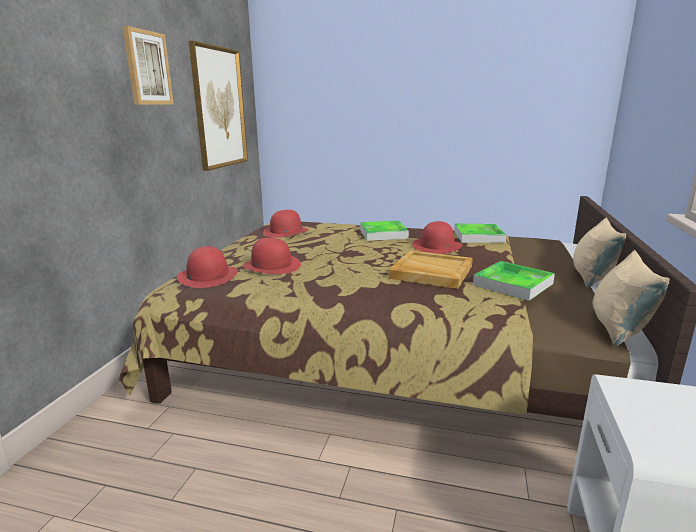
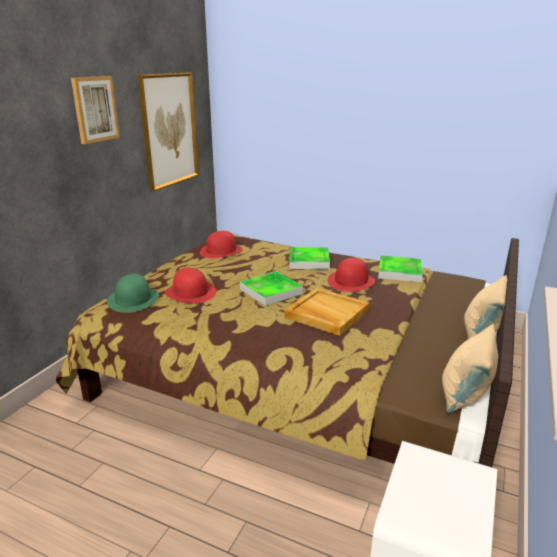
camera: 10 degrees right, 5 degrees up
(208, 276) = (133, 299): red hat -> green hat
(513, 284) = (393, 336): tray -> tray (271, 291)

